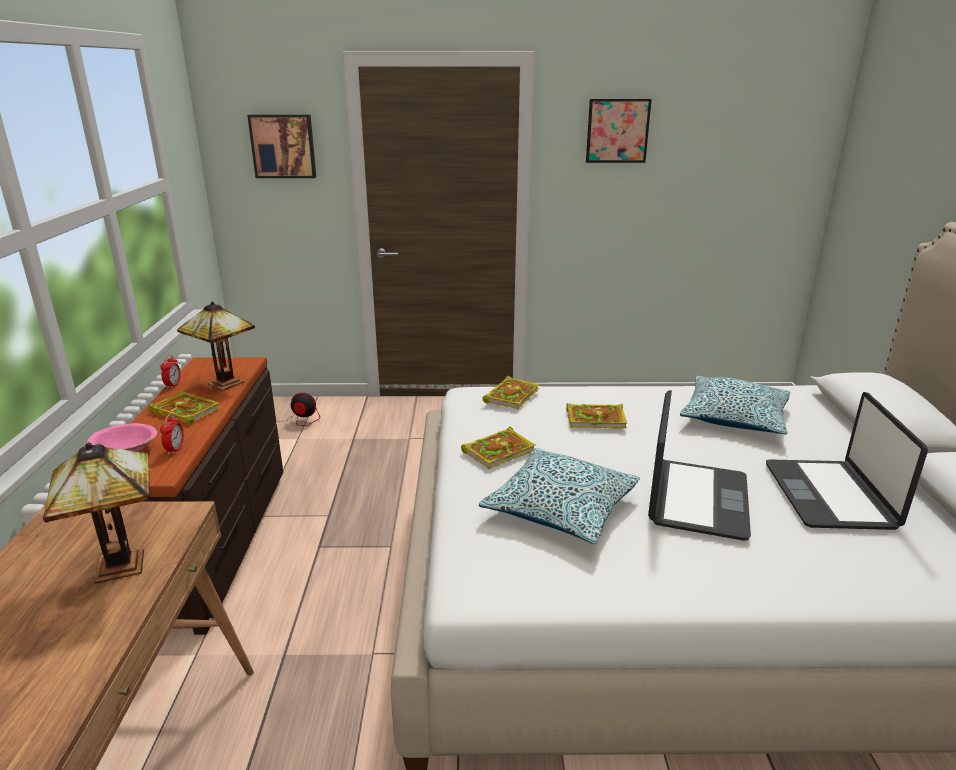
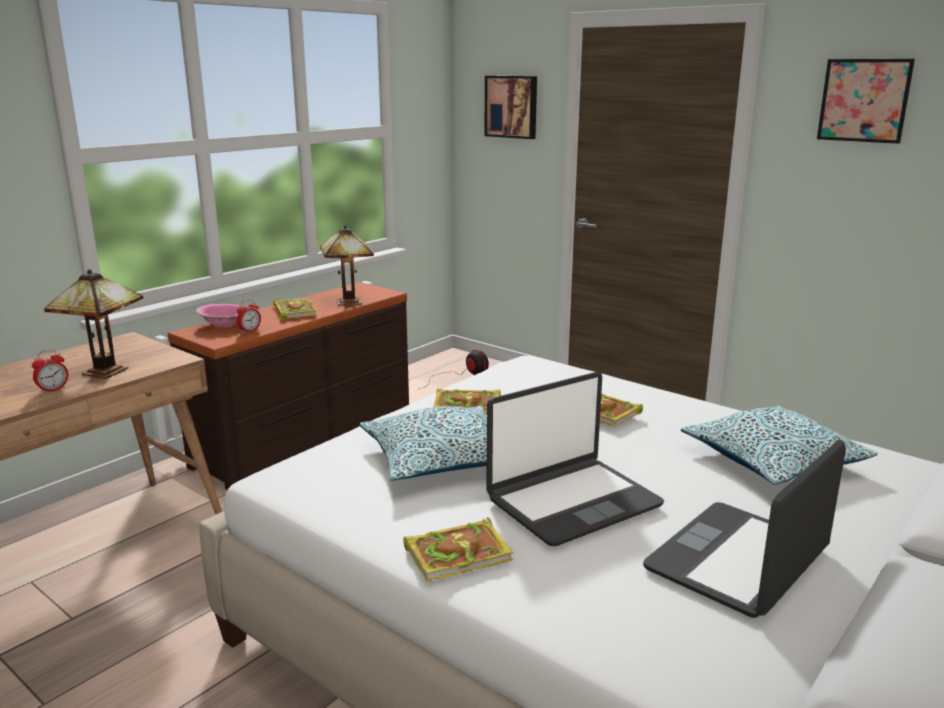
camera: 40 degrees right, 5 degrees down
(173, 385) = (316, 295): alarm clock -> alarm clock (53, 390)
(511, 395) = (557, 371): book -> book (460, 553)

